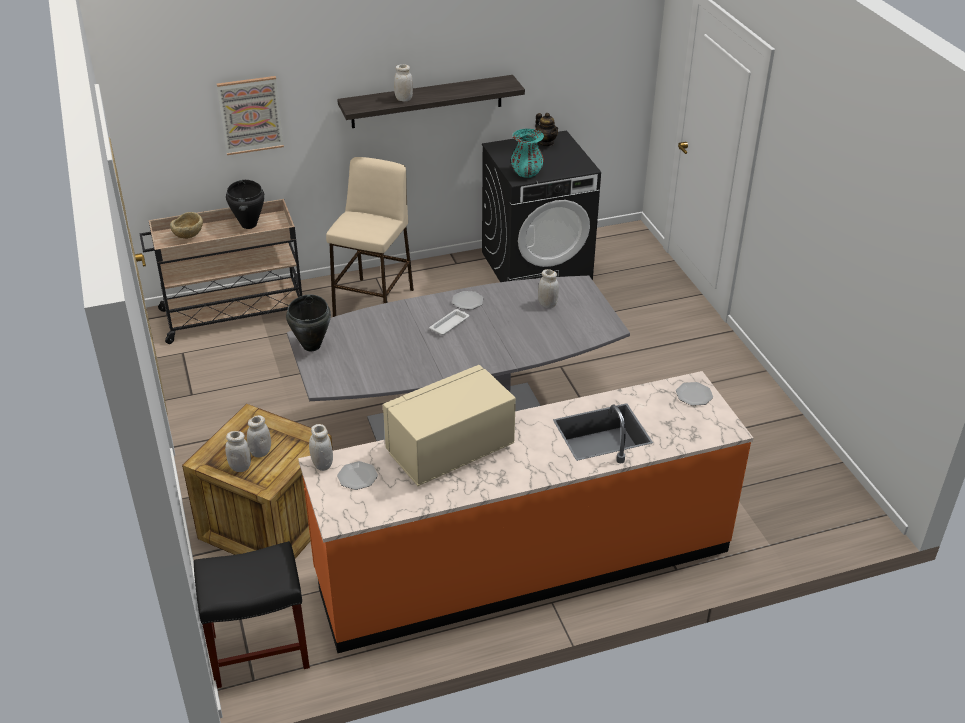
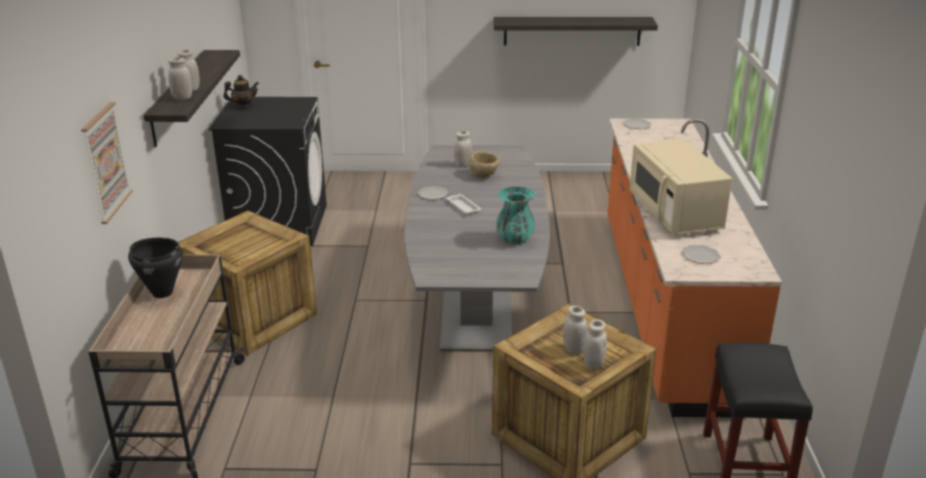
camera: 70 degrees left, 10 degrees down
(188, 236) = (142, 337): beige bowl -> beige bowl (484, 176)
(312, 345) = (451, 275): black cooking pot -> none
(322, 464) = (679, 270): white jar -> white jar (182, 98)
(374, 302) = (253, 317): beige stool -> crate
(526, 173) = (286, 120): turquoise vase -> turquoise vase (515, 239)
(853, 266) = (572, 31): none -> shelf

